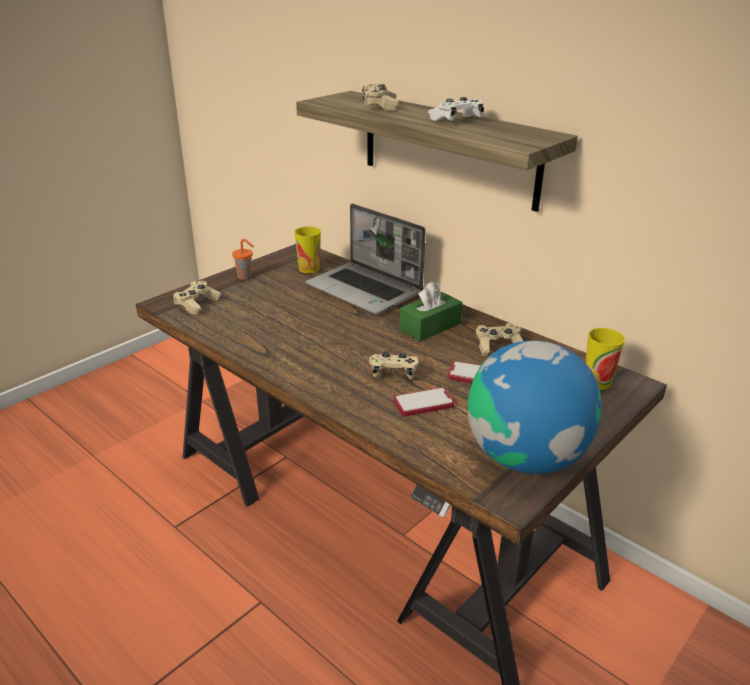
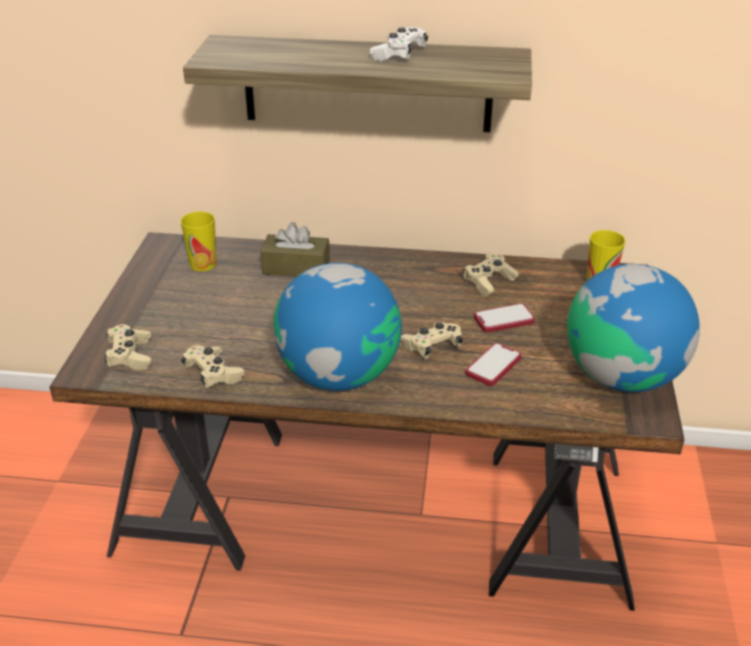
camera: 35 degrees left, 5 degrees up
(245, 277) = (142, 301): orange cup -> none
(304, 364) = (339, 375): none -> globe
(365, 290) = (296, 268): laptop -> brown tissue box
(380, 106) = (289, 52): beige game controller -> beige game controller (213, 374)
(430, 326) = (407, 285): green tissue box -> none

